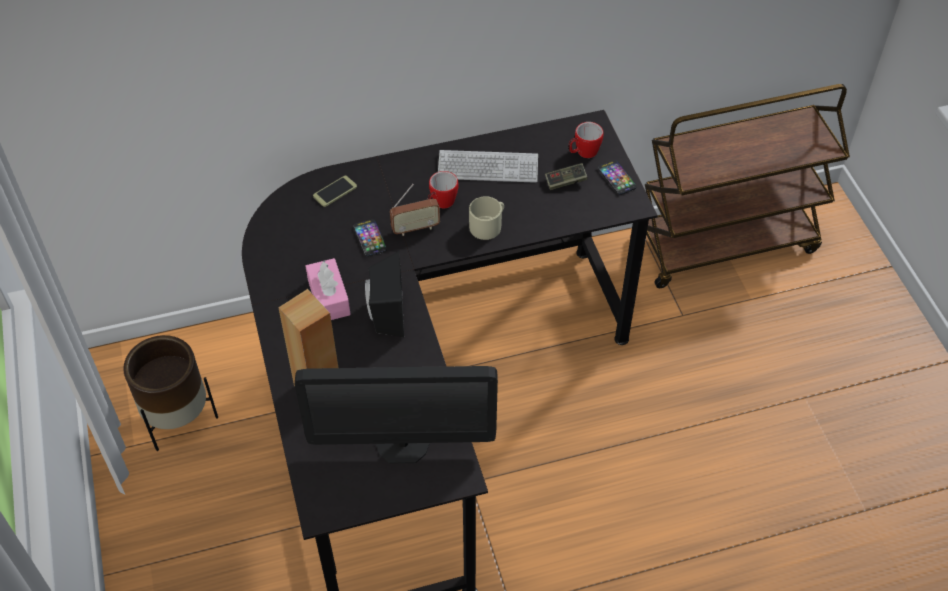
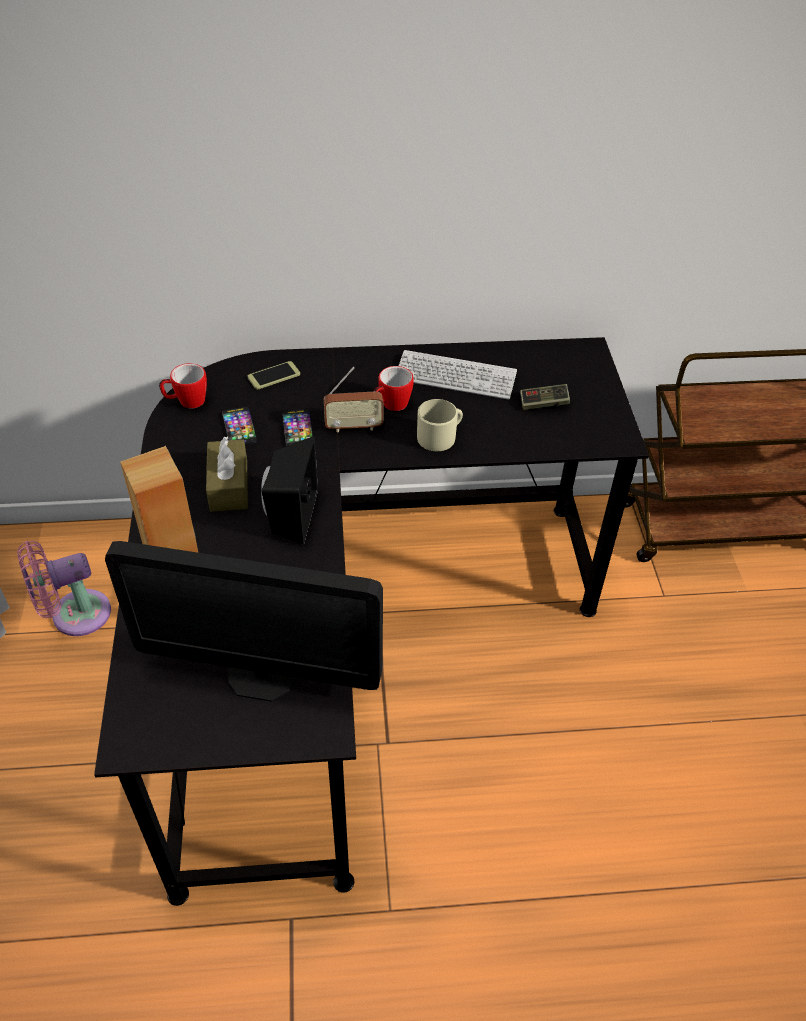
camera: 10 degrees right, 5 degrees down
(179, 420) = (74, 615): brown planter -> pink fan
(329, 297) = (229, 485): pink tissue box -> brown tissue box
(583, 153) = (571, 377): mug -> mug (186, 402)
(616, 178) = (606, 408): phone -> phone (239, 427)

